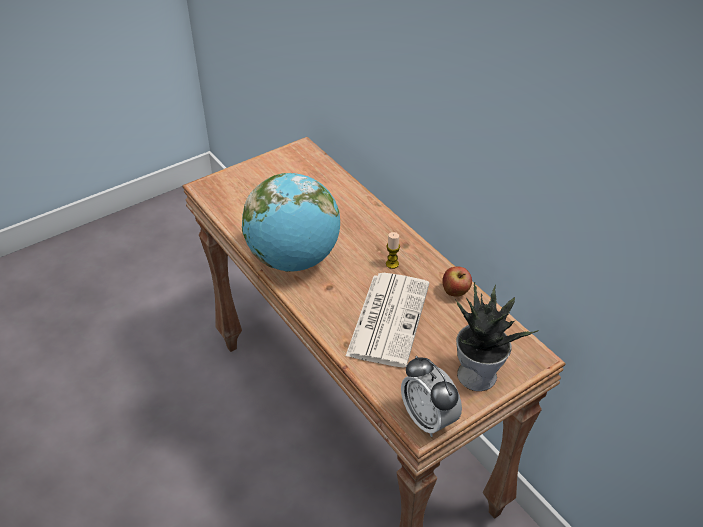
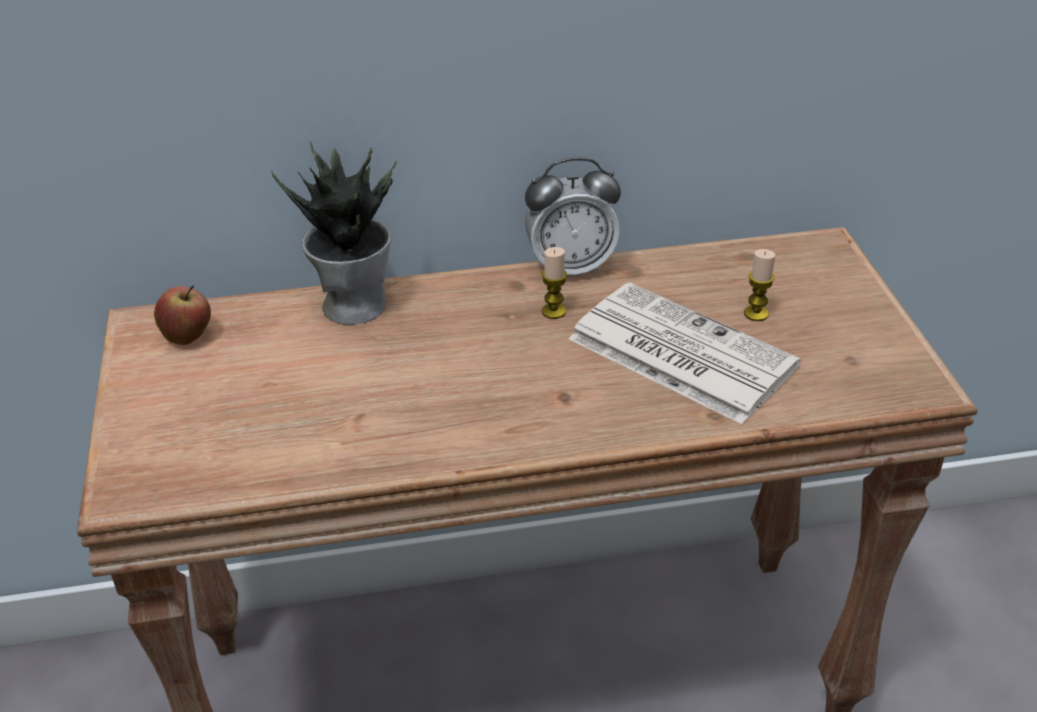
camera: 65 degrees left, 5 degrees down
(294, 259) = (459, 419): globe -> none
(428, 419) = (910, 375): alarm clock -> alarm clock (570, 267)
(442, 340) = (756, 313): none -> candle
(455, 292) = (660, 270): apple -> apple (188, 337)
(478, 374) = (839, 302): potted plant -> potted plant (354, 303)

